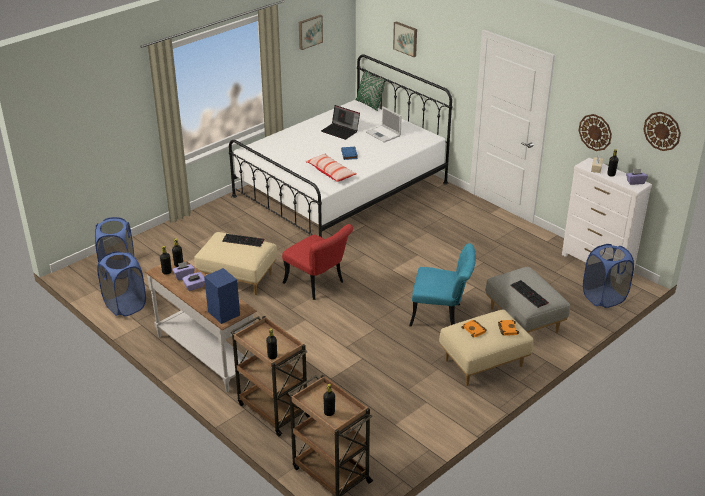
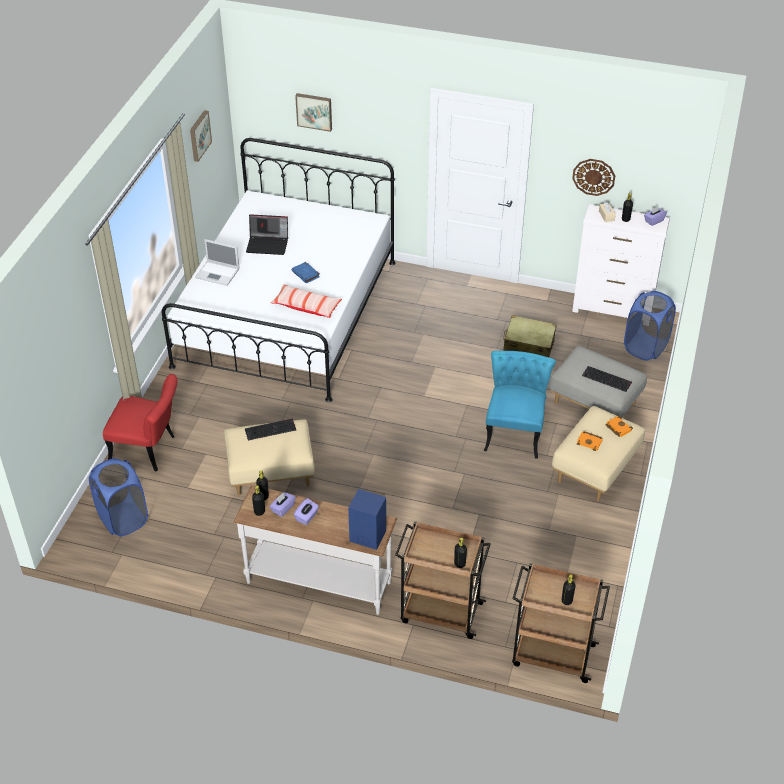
camera: 30 degrees left, 10 degrees up
(125, 305) = (174, 561): blue laundry basket -> none
(318, 285) = (364, 445): red chair -> red chair (149, 450)
(369, 104) = (268, 195): green pillow -> none
(383, 134) = (319, 232): laptop -> laptop (218, 273)
(441, 315) = (515, 431): turquoise chair -> turquoise chair turned 60 degrees counterclockwise
(504, 265) = (528, 345): none -> beige suitcase
(662, 131) = (677, 163): wall clock -> none

